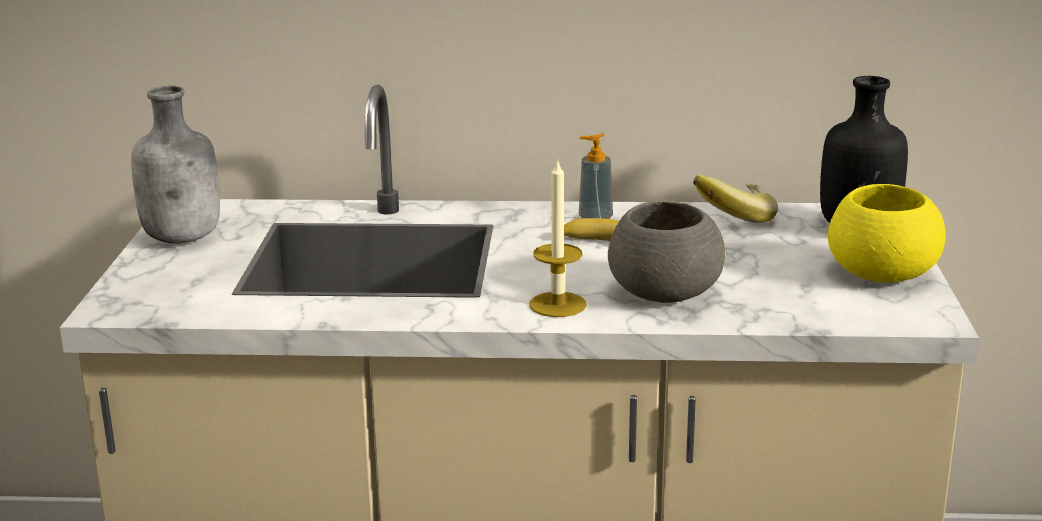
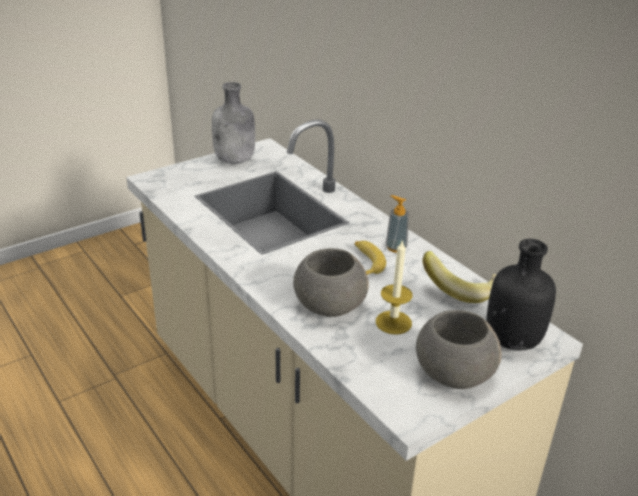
camera: 50 degrees right, 10 degrees up
(557, 304) = (277, 279): candle -> candle (393, 322)
(879, 274) = (452, 372): yellow bowl -> grey bowl

